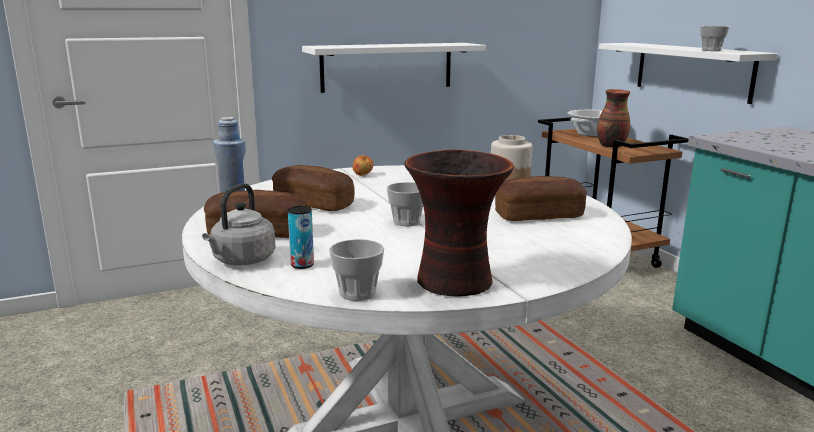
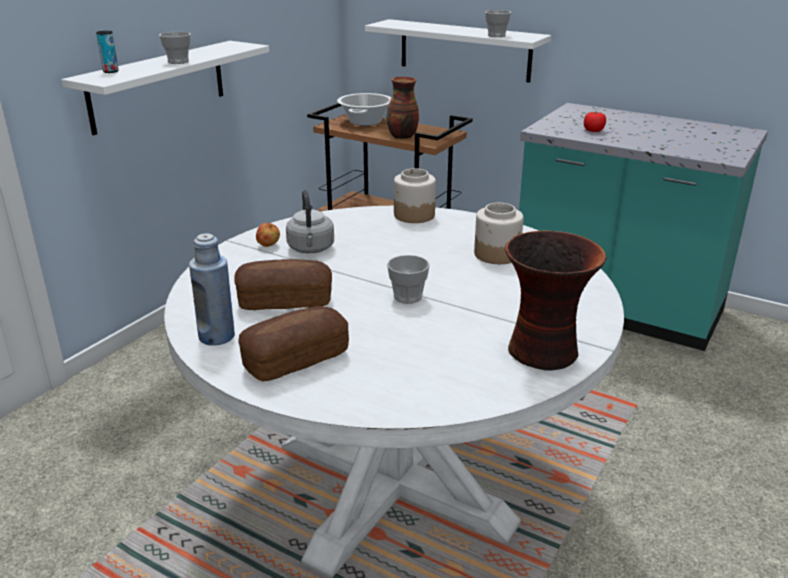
camera: 35 degrees left, 10 degrees up
(242, 261) = (343, 399): grey kettle -> grey kettle (311, 249)
(302, 265) = (404, 382): can -> can (111, 71)
(357, 293) = (495, 393): cup -> cup (178, 62)
(538, 215) = (497, 254): bread -> jar
(776, 144) = (593, 130): none -> tomato

